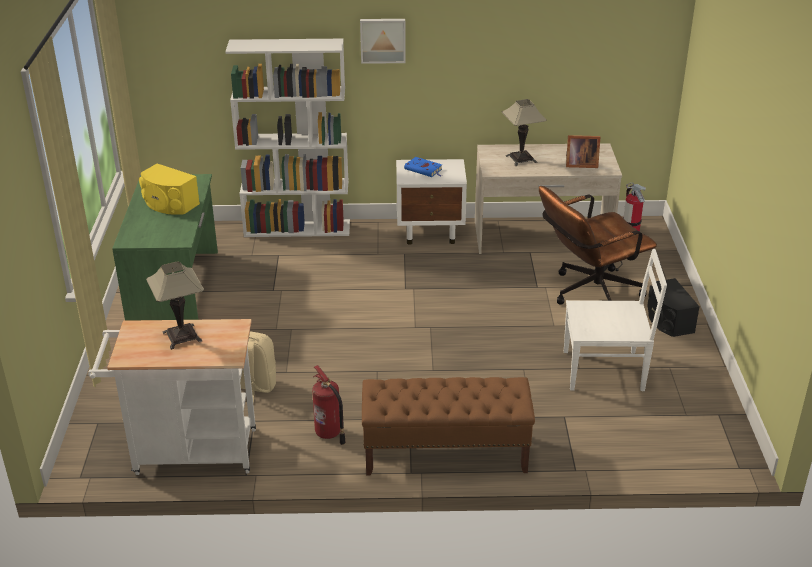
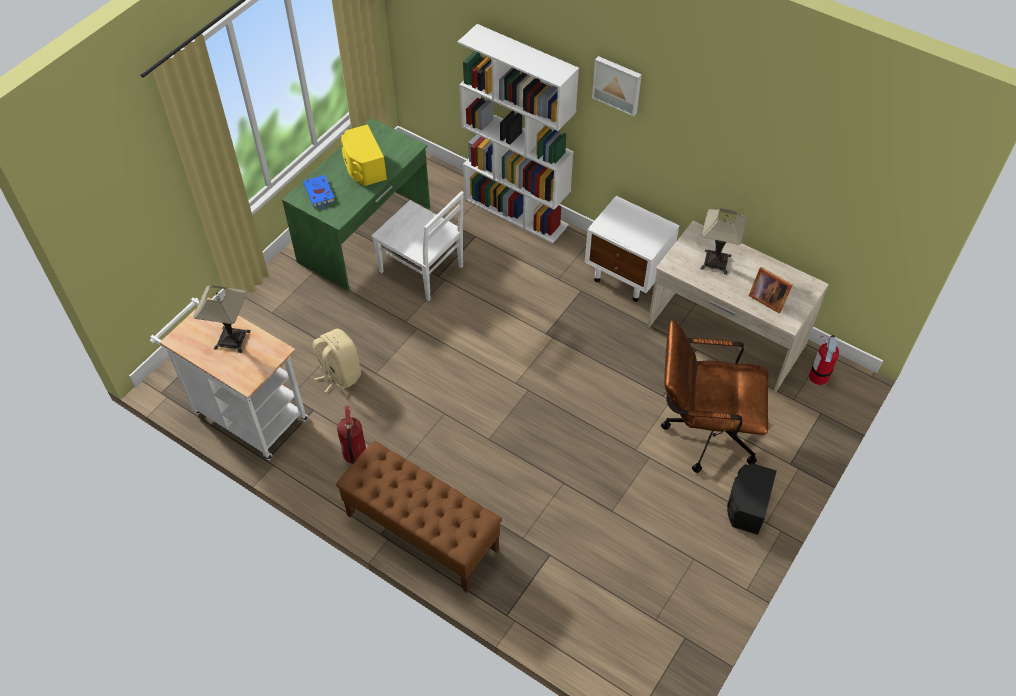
camera: 35 degrees right, 20 degrees up
(424, 169) = (629, 222): blue book -> blue book (320, 194)
(606, 371) = (632, 528): white chair -> white chair (422, 270)

